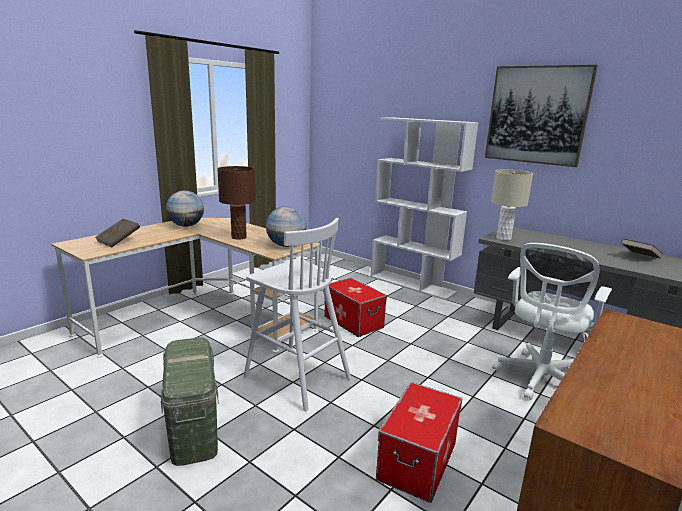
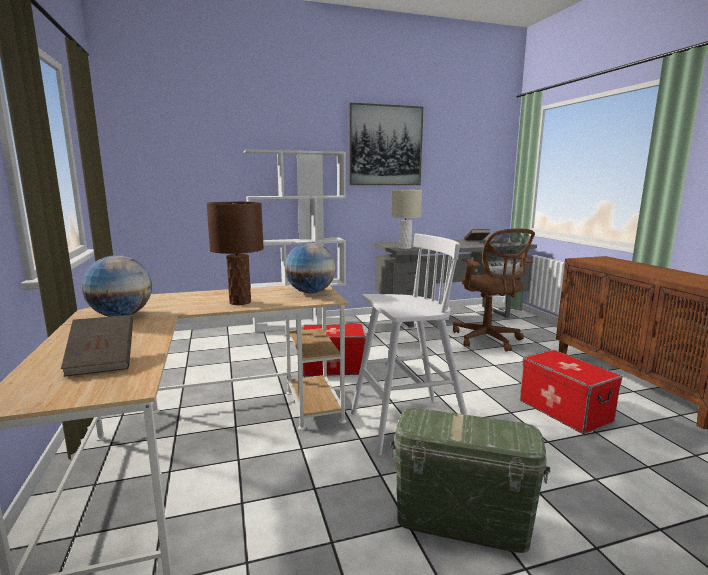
camera: 55 degrees left, 5 degrees down
(540, 379) = (488, 340): white office chair -> brown office chair

